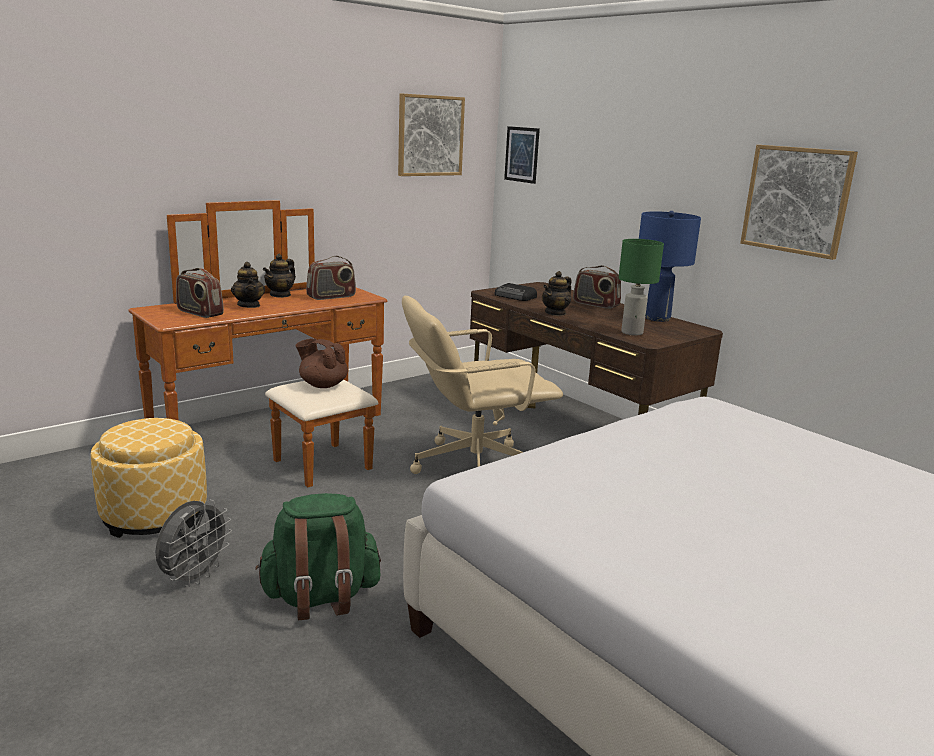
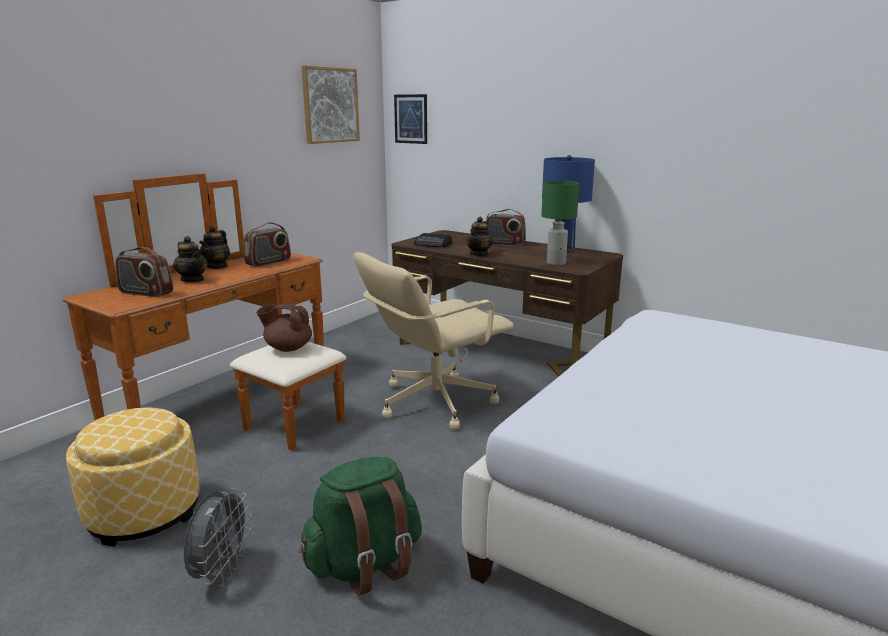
camera: 15 degrees left, 0 degrees up
(797, 200) = (679, 137): picture -> none

